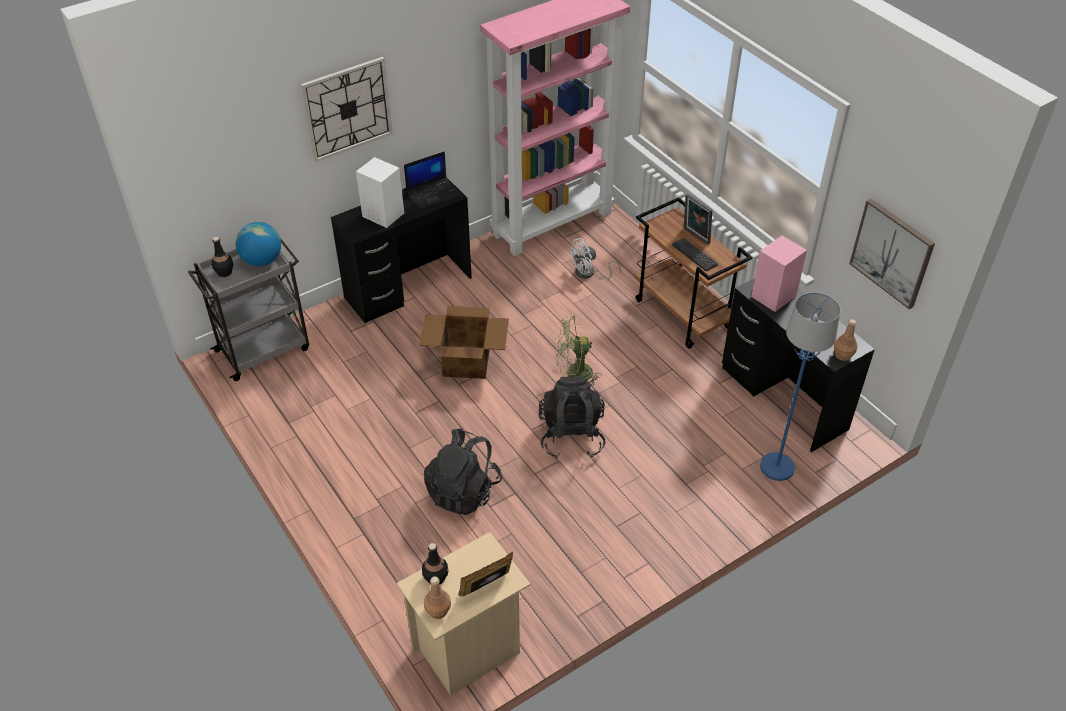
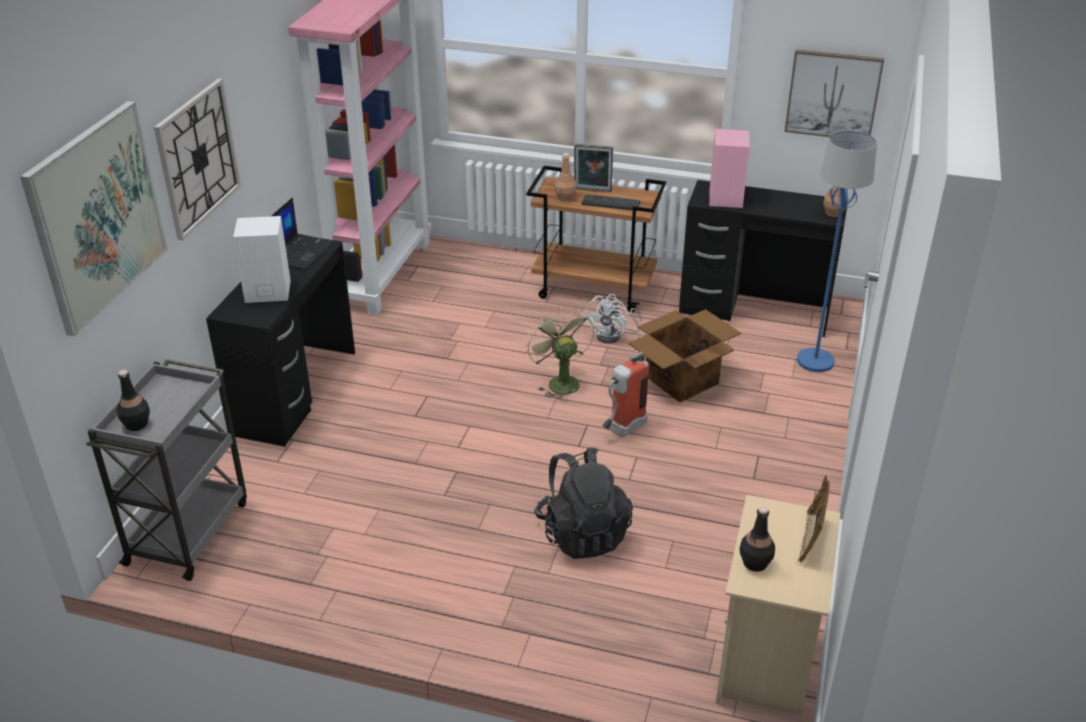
camera: 40 degrees left, 10 degrees down
(230, 135) = (97, 216): none -> picture
(262, 261) = (172, 392): globe -> none
(437, 610) = (797, 588): brown bottle -> brown bottle (565, 198)
(465, 361) = (440, 424): cardboard box -> cardboard box (680, 380)
(571, 436) = (622, 431): black backpack -> fire extinguisher
(574, 374) = (559, 381): green fan -> green fan turned 120 degrees clockwise
(589, 273) = (470, 297): white fan -> white fan (613, 336)

